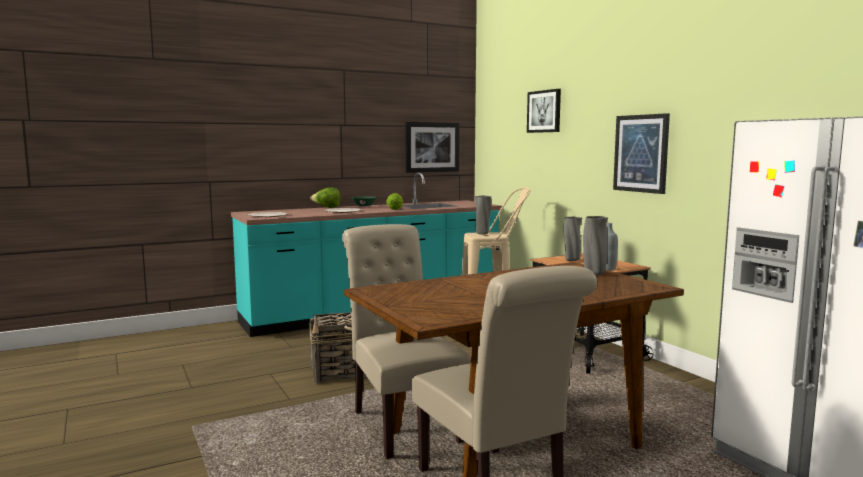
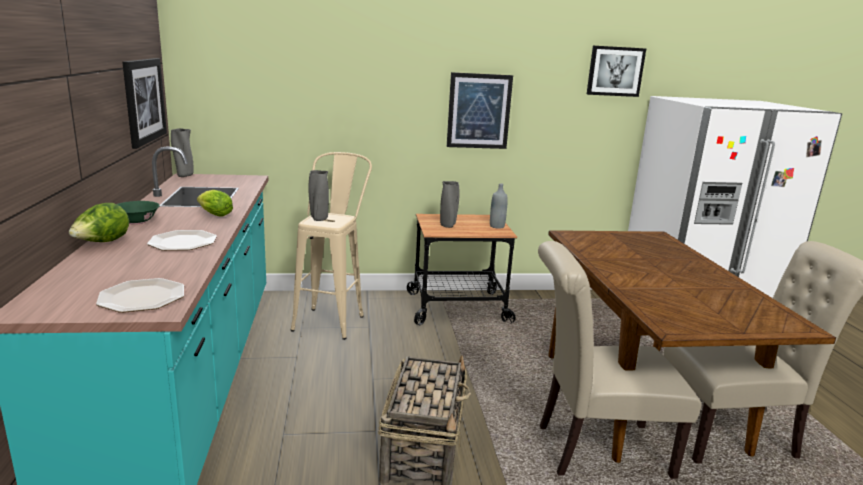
camera: 70 degrees left, 10 degrees up
(544, 111) = (330, 55): picture -> picture (615, 71)
(594, 274) = (608, 238): grey vase -> grey vase (184, 176)

